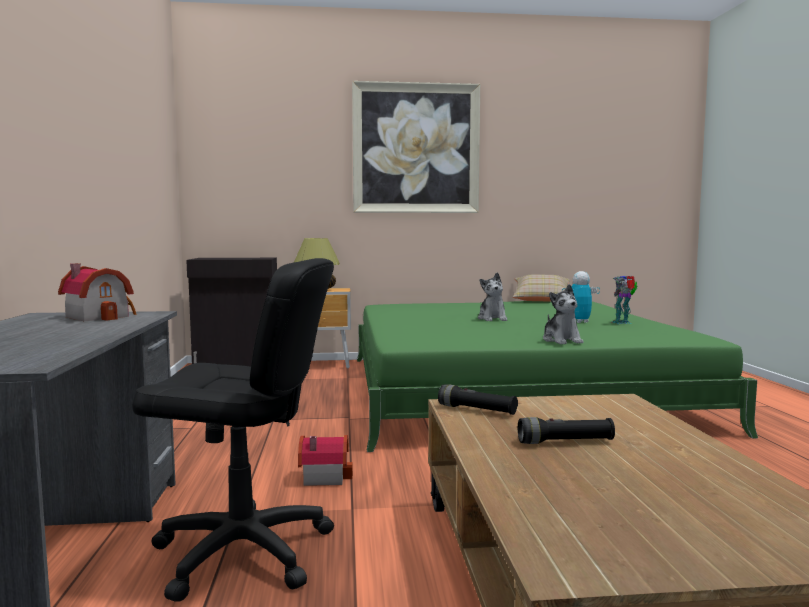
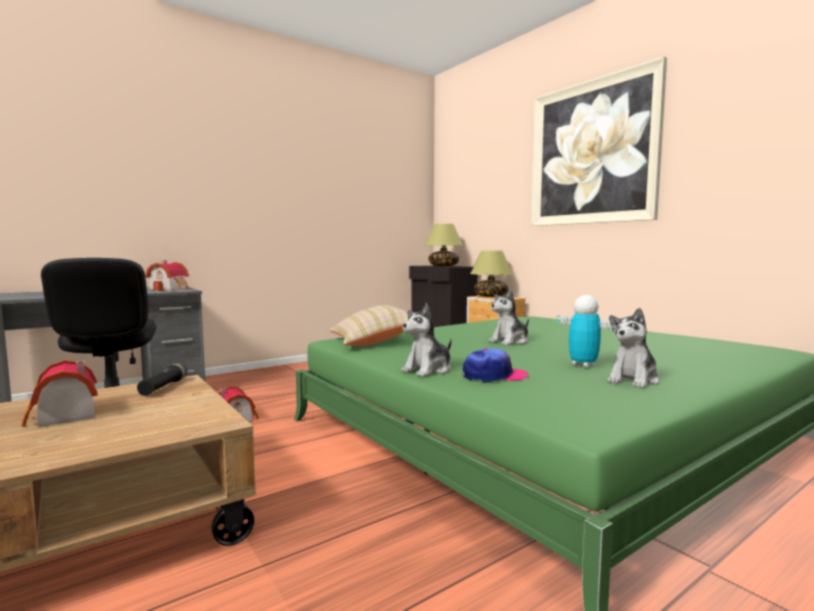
camera: 60 degrees right, 0 degrees up
(238, 258) = (444, 266): none -> table lamp
(541, 300) = (711, 339): beige pillow -> beige pillow (373, 341)
(565, 442) = (63, 417): black flashlight -> toy house
(593, 334) = (494, 376): none -> cap
(623, 323) = (633, 380): toy robot -> plush toy

